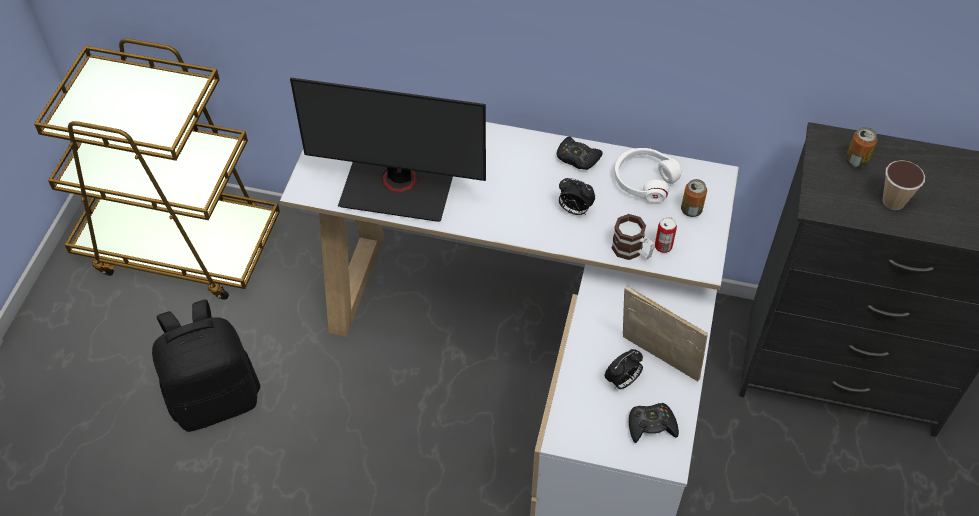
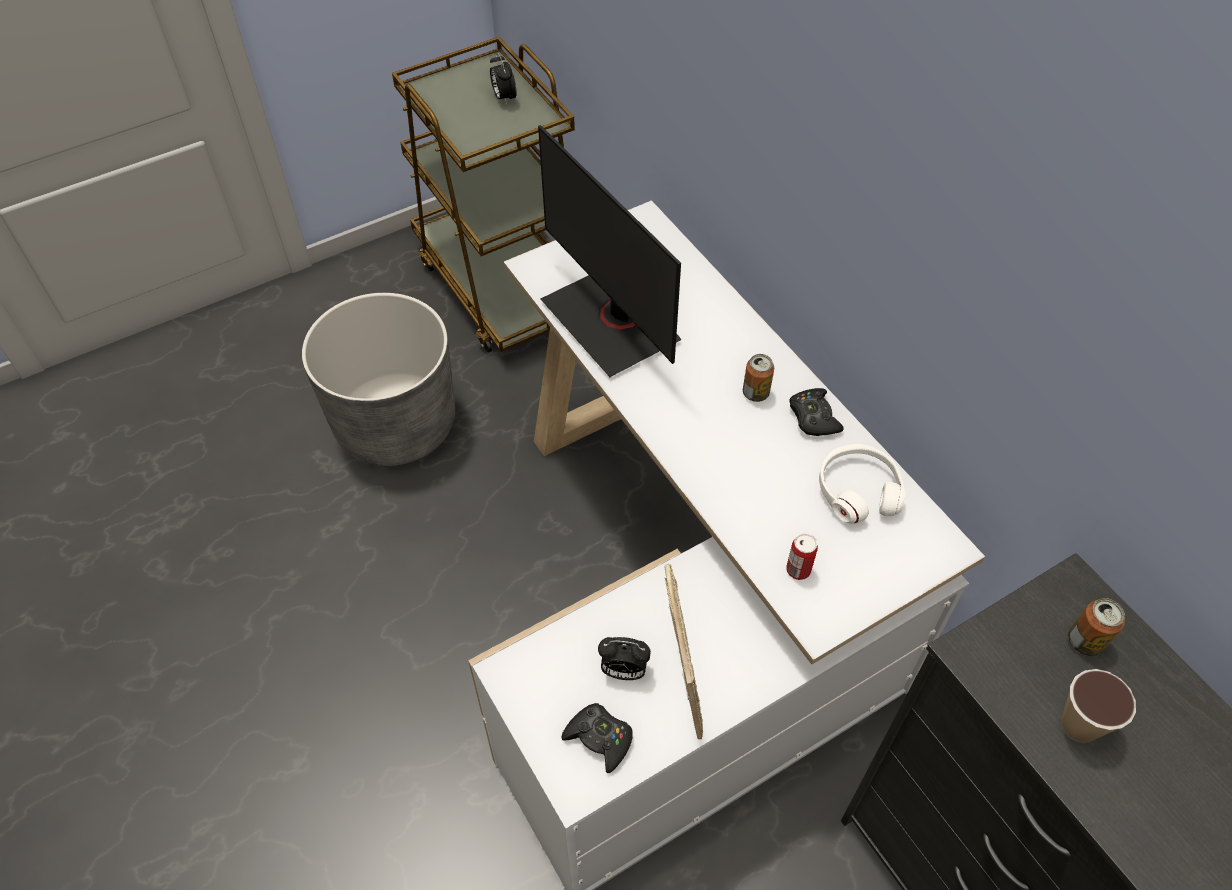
camera: 45 degrees right, 0 degrees up
(215, 398) = (396, 424): black backpack -> grey planter
(574, 210) = (749, 463): alarm clock -> alarm clock (504, 97)
(632, 251) = (760, 548): mug -> none
(691, 210) = (874, 558): can -> can (755, 393)

